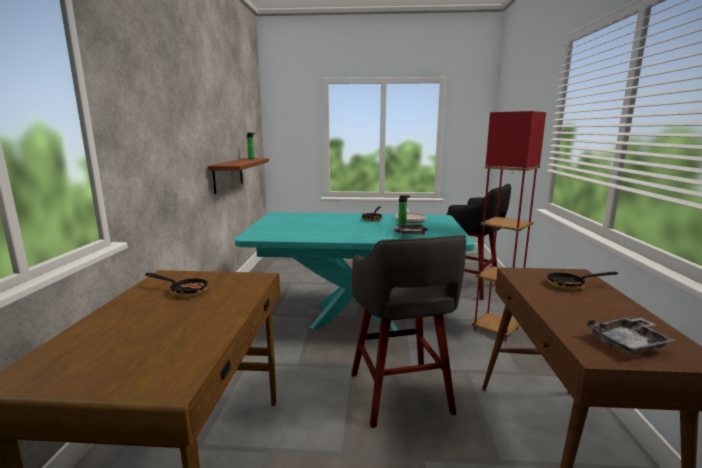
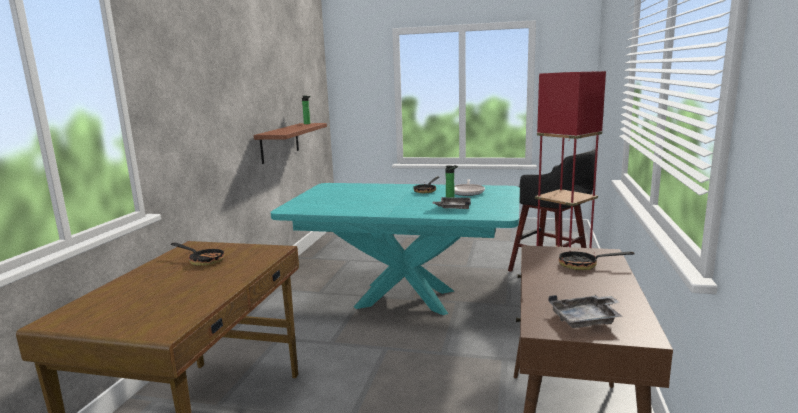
camera: 10 degrees right, 0 degrees up
(400, 395) = (424, 377): grey stool -> none

